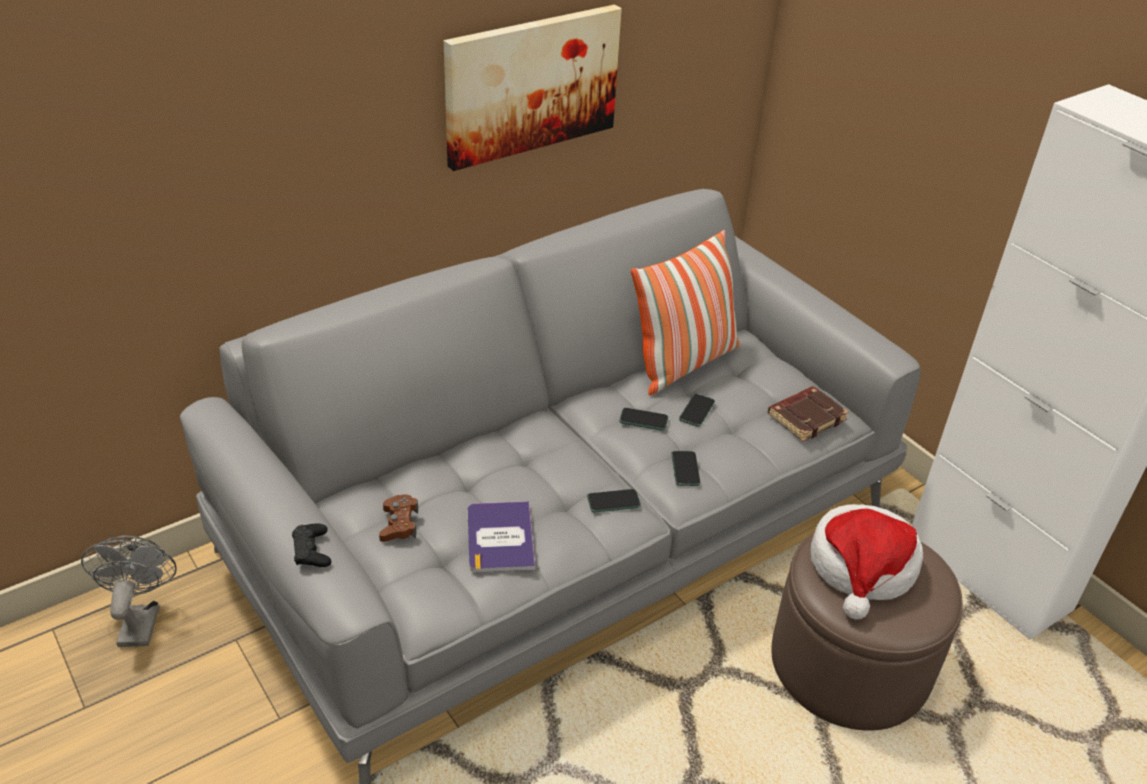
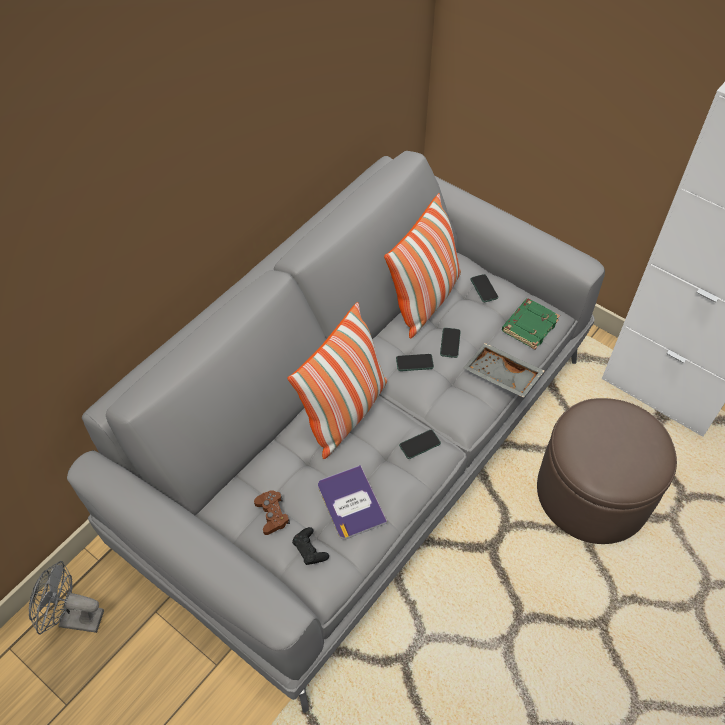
camera: 15 degrees left, 15 degrees up
(140, 620) = (74, 618): grey fan -> grey fan turned 60 degrees counterclockwise
(312, 551) = (233, 578): black game controller -> black game controller (310, 549)
(531, 84) = (269, 123): picture -> none
(535, 448) = (344, 412): none -> pillow
(685, 469) = (460, 399): phone -> phone (484, 288)
(748, 459) = (501, 376): none -> grey tray
(806, 417) = (529, 325): brown book -> green book
(862, 568) = (603, 441): hat -> none

